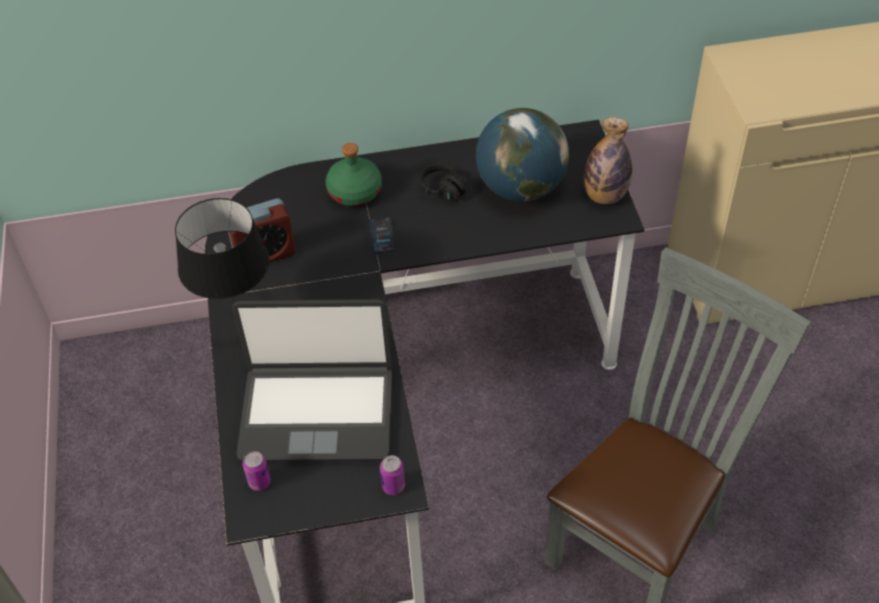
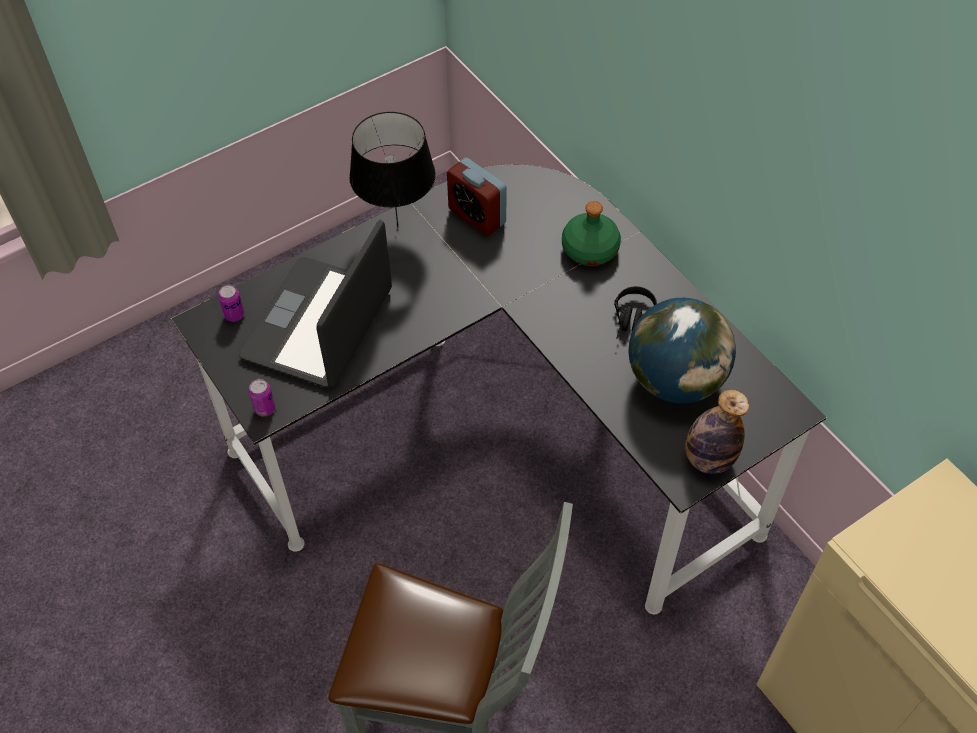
camera: 65 degrees right, 5 degrees up
(317, 412) = (320, 324): laptop -> laptop turned 45 degrees clockwise
(382, 236) = (545, 291): phone -> none

